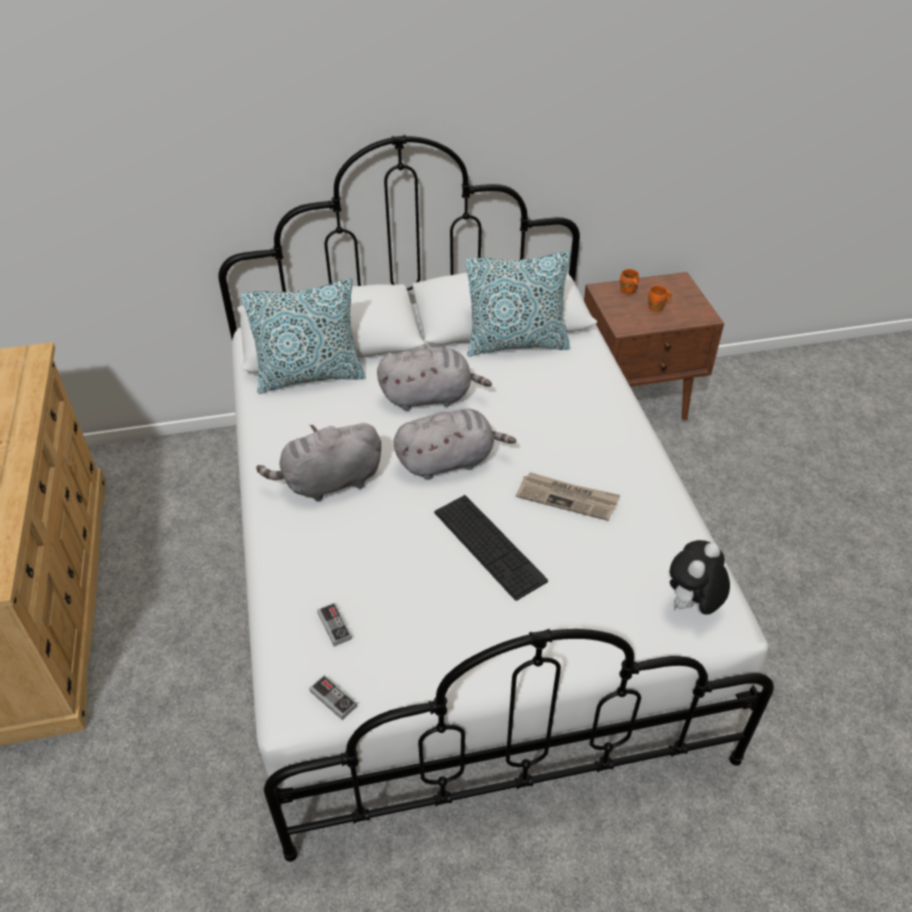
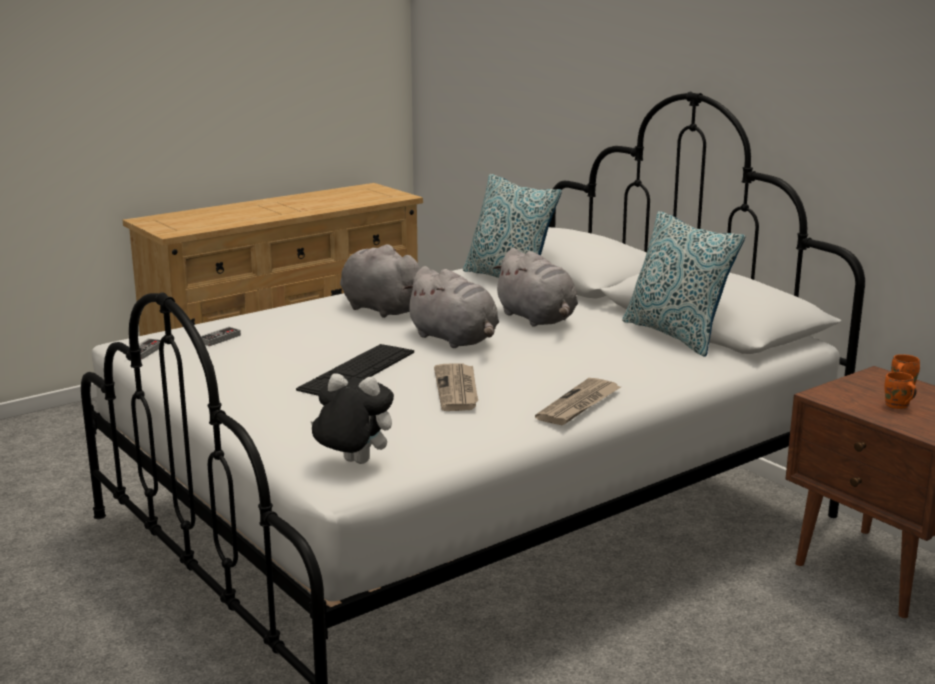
camera: 65 degrees right, 25 degrees down
(631, 444) = (579, 405): none -> newspaper

